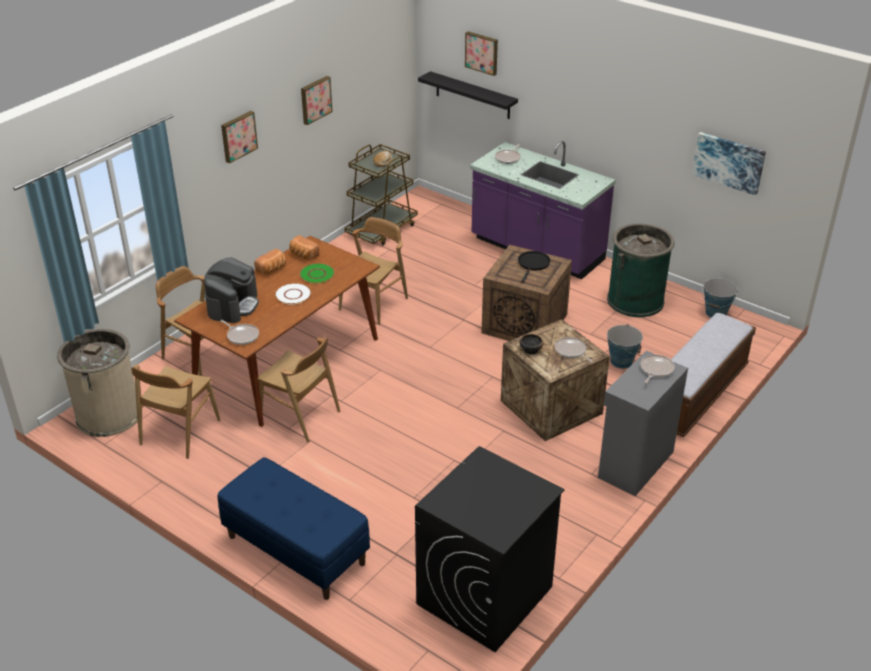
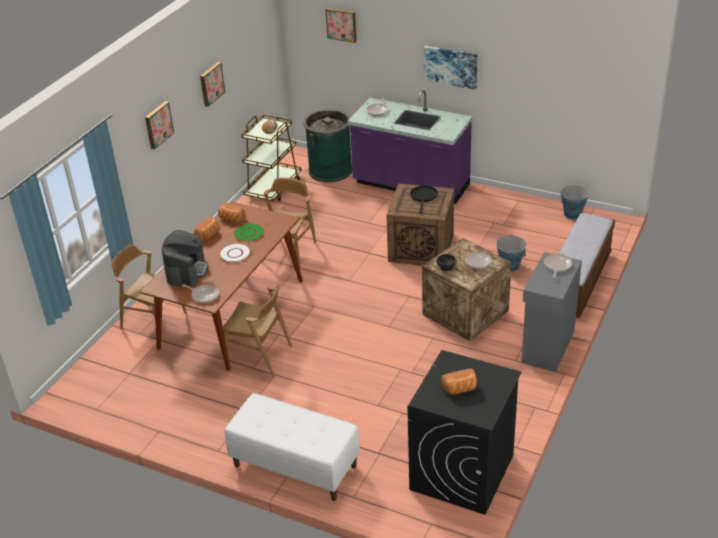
camera: 10 degrees left, 0 degrees up
(108, 415) = (91, 384): beige trash can -> none
(179, 432) = (159, 388): brown chair -> none
(295, 550) = (294, 466): blue bench -> white bench
(472, 95) = (336, 62): black shelf -> none
(483, 497) = (460, 389): none -> bread
(635, 300) = (505, 214): green trash can -> green trash can (330, 170)
(729, 162) = (569, 89): picture -> picture (450, 66)

